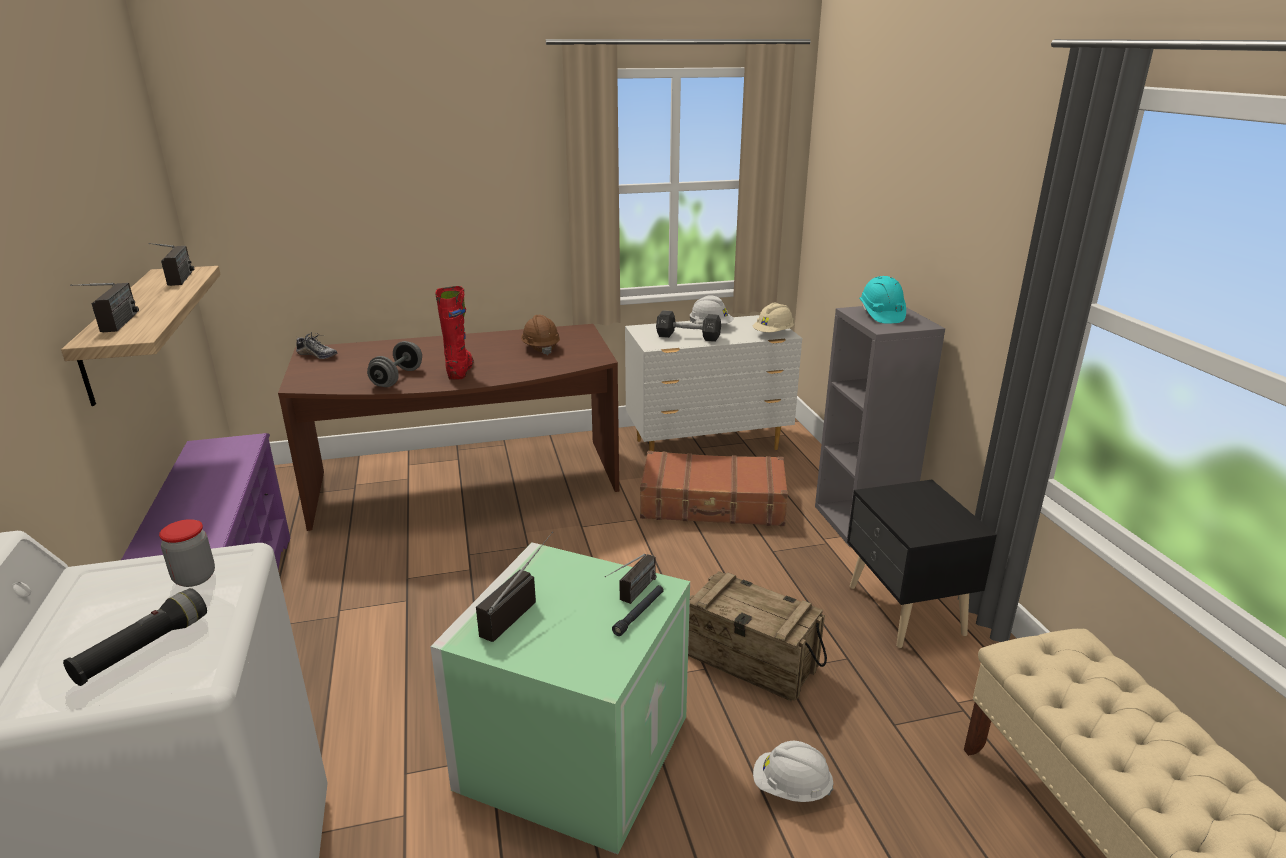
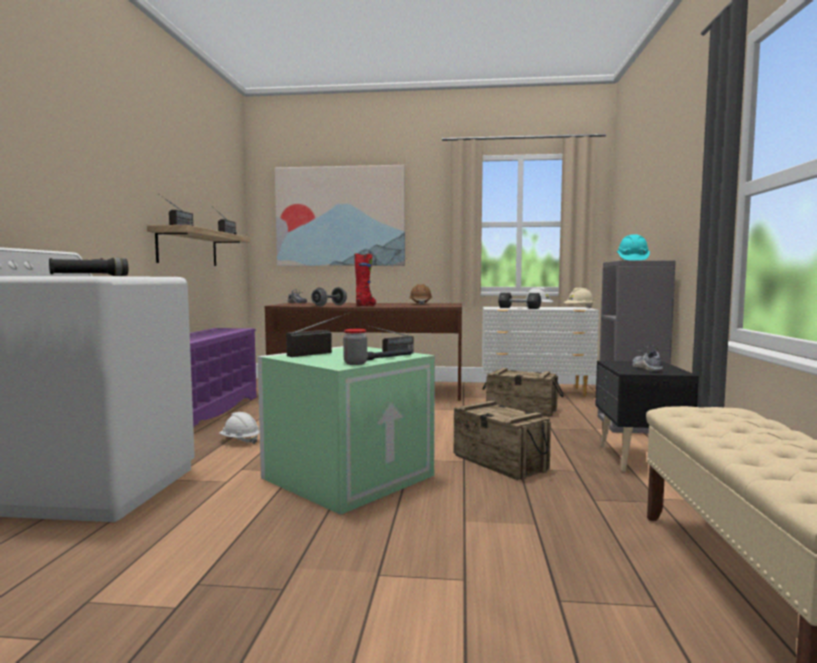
camera: 20 degrees right, 20 degrees down
(194, 578) = (139, 276): jar -> jar (355, 363)
(365, 182) = (340, 216): none -> picture
(713, 504) = (521, 409): brown suitcase -> crate
(791, 788) = (487, 511): white hard hat -> white hard hat (240, 441)
(928, 515) = (646, 368): none -> shoe

